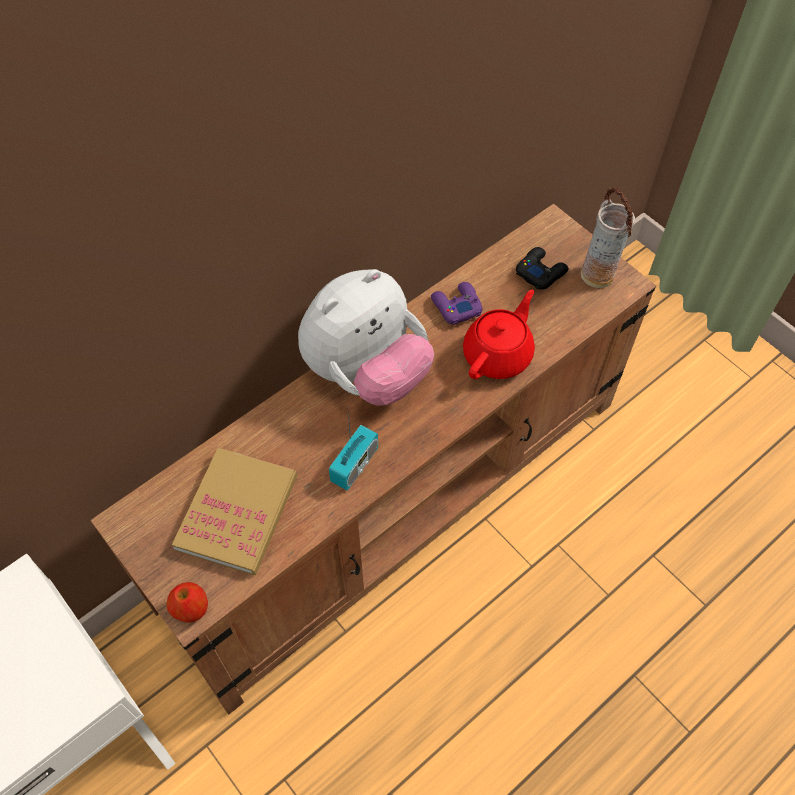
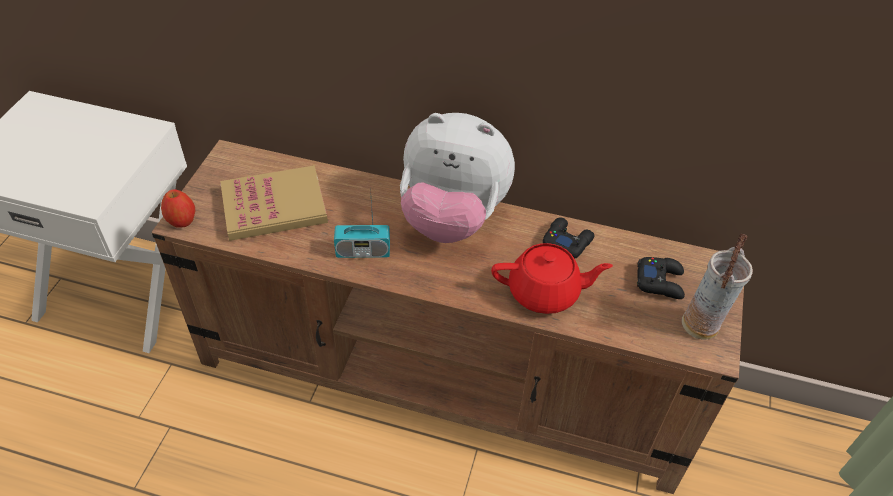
camera: 55 degrees right, 10 degrees down
(456, 306) = (567, 242): purple game controller -> black game controller

